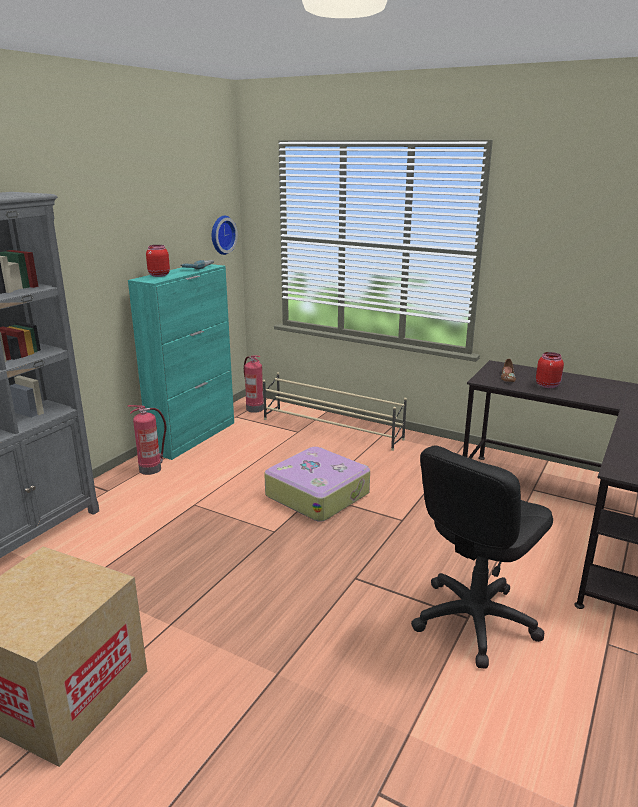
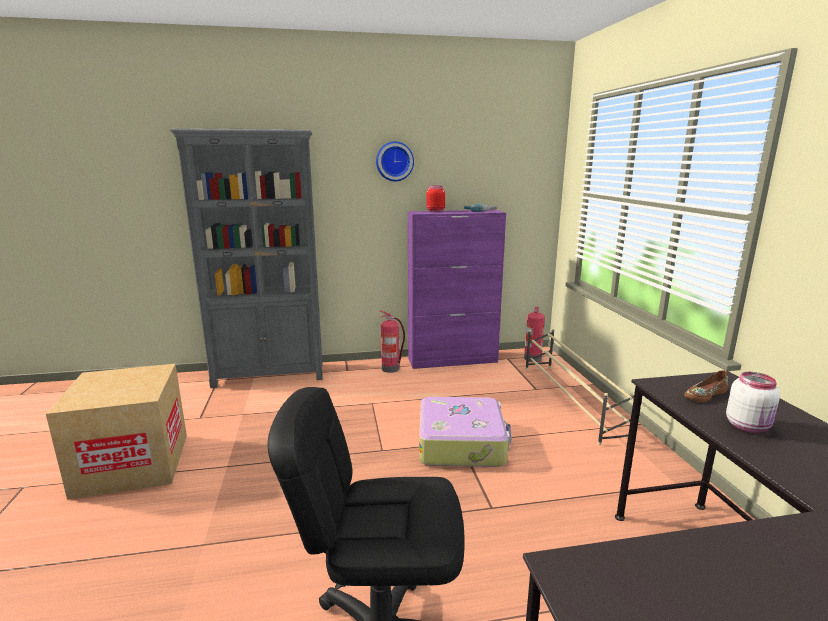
camera: 50 degrees right, 5 degrees down
(193, 437) = (453, 360): turquoise cabinet -> purple cabinet
(221, 235) = (532, 188): wall clock -> wall clock (394, 161)
(547, 385) = (748, 426): red jar -> white jar

